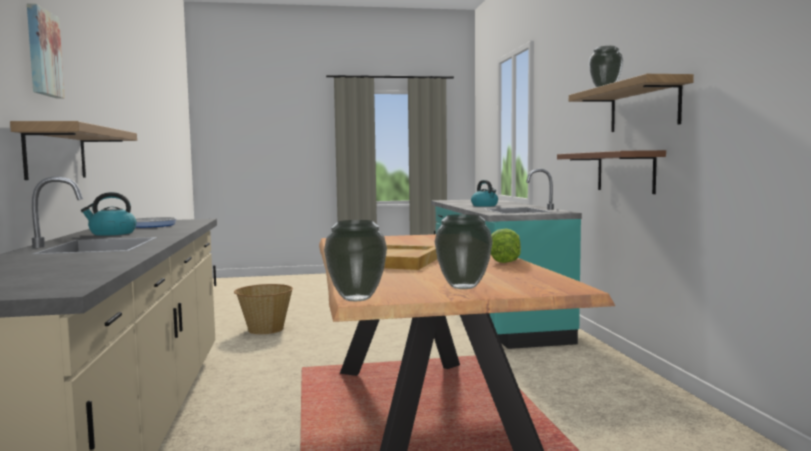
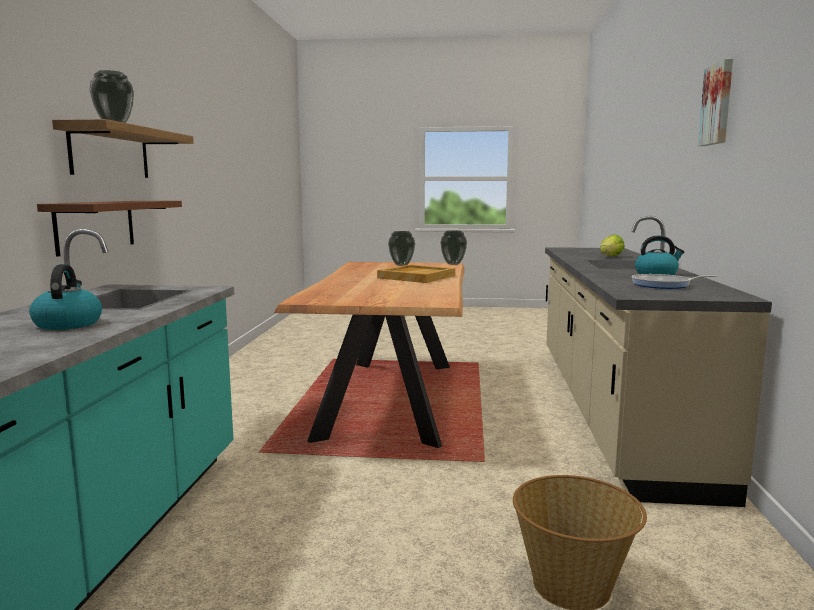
camera: 165 degrees left, 5 degrees up
(56, 153) = (716, 198): shelf -> none
(506, 260) = (343, 273): lettuce -> lettuce (610, 257)

